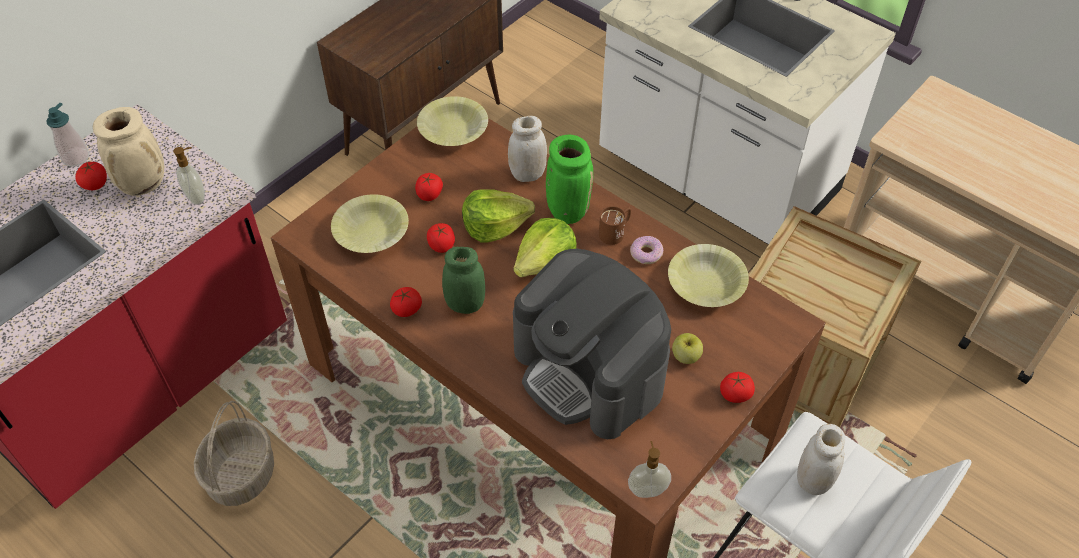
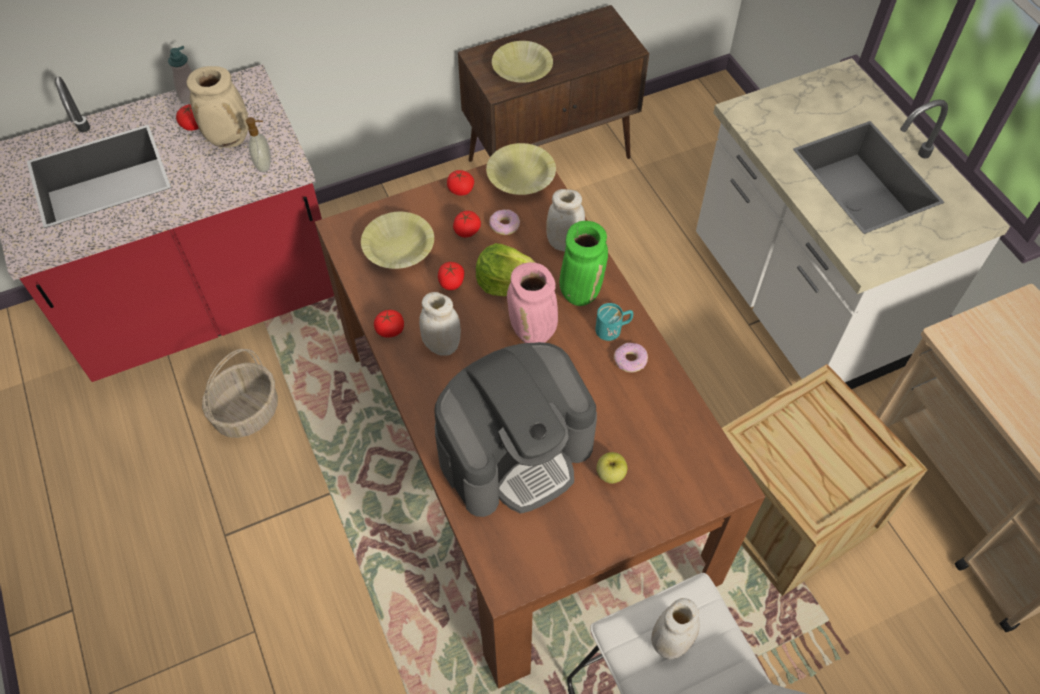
camera: 25 degrees right, 5 degrees up
(462, 177) = (504, 225): none -> donut
(465, 304) = (442, 345): green jar -> white jar
(545, 262) = (533, 333): lettuce -> pink vase
(590, 371) = (515, 452): coffee machine -> coffee machine turned 105 degrees counterclockwise
(615, 232) = (613, 329): brown mug -> turquoise mug
(647, 489) = (504, 583): soap dispenser -> none
(706, 284) = (670, 412): yellow bowl -> yellow bowl (522, 70)
(735, 394) = (636, 529): tomato -> tomato (460, 190)

